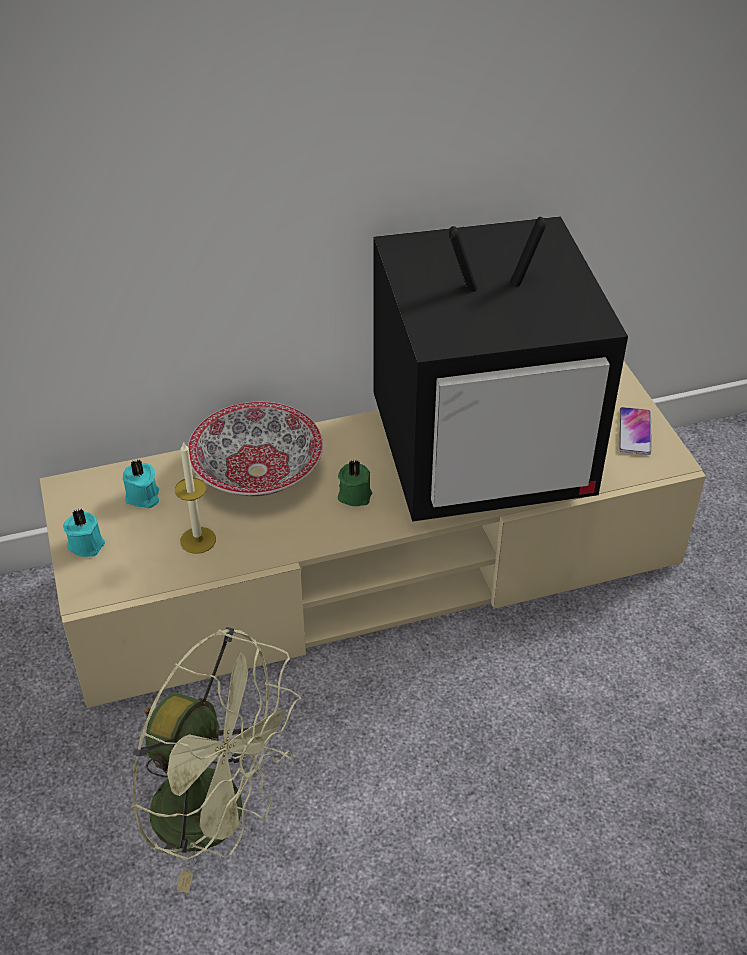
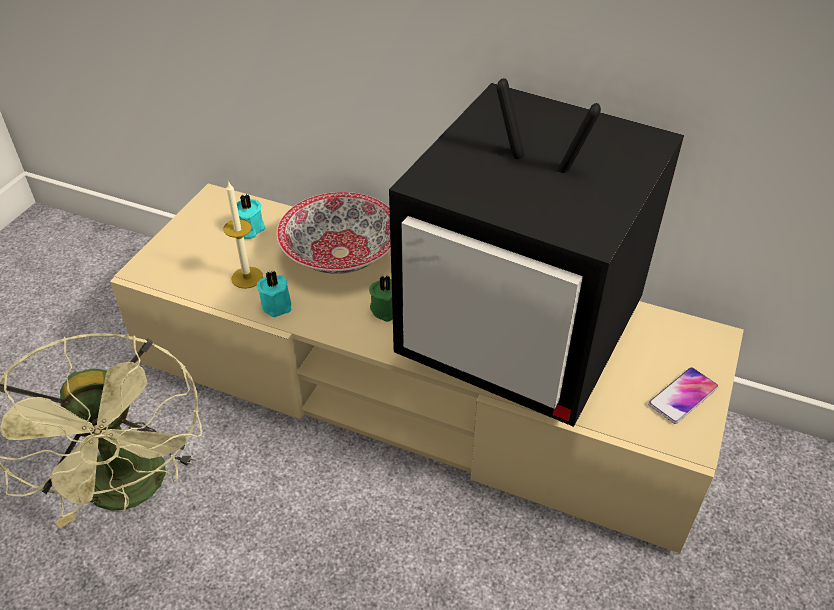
camera: 40 degrees right, 0 degrees up
(86, 543) = (182, 239): turquoise candle -> turquoise candle (277, 304)

